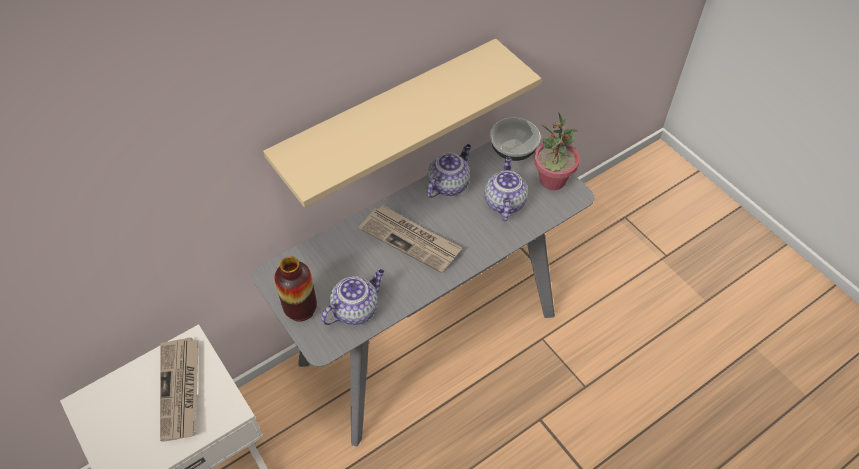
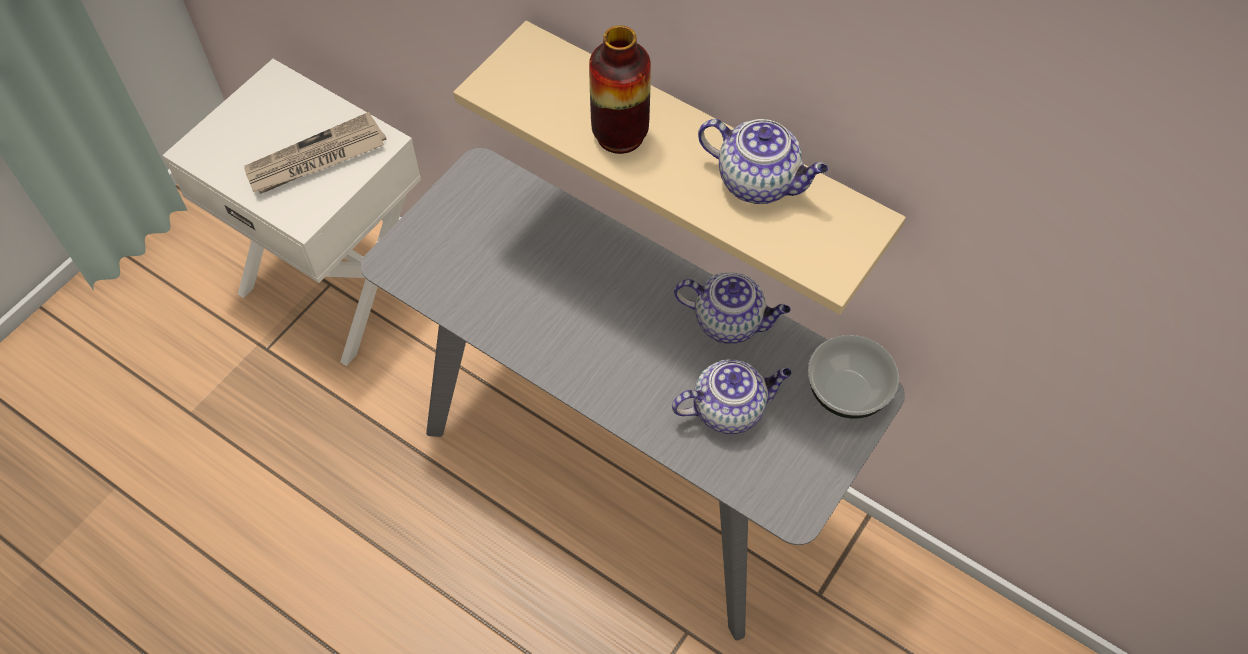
camera: 70 degrees right, 5 degrees up
(301, 309) = (438, 219): vase -> vase (620, 135)
(355, 309) = (460, 280): teapot -> teapot (759, 182)
(411, 240) = (602, 306): newspaper -> none
(552, 180) = (809, 468): potted plant -> none

